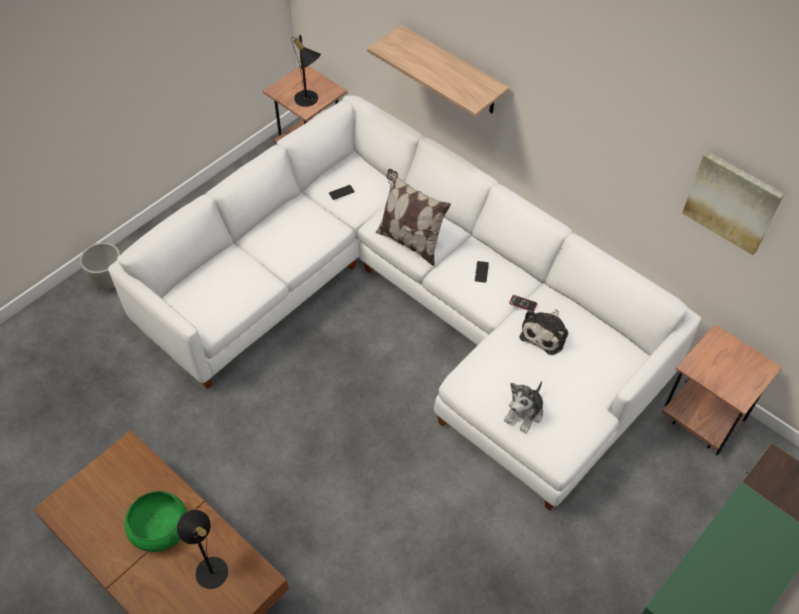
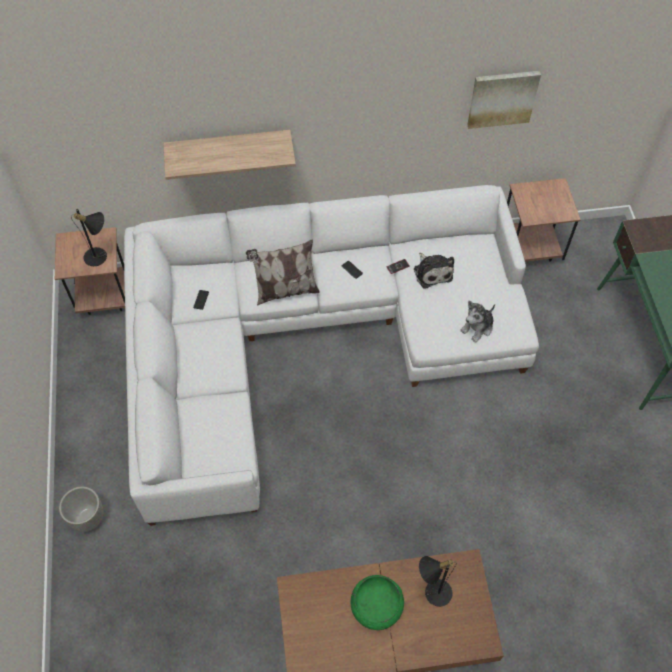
camera: 50 degrees left, 5 degrees up
(524, 413) = (477, 327): plush toy -> plush toy turned 60 degrees clockwise

